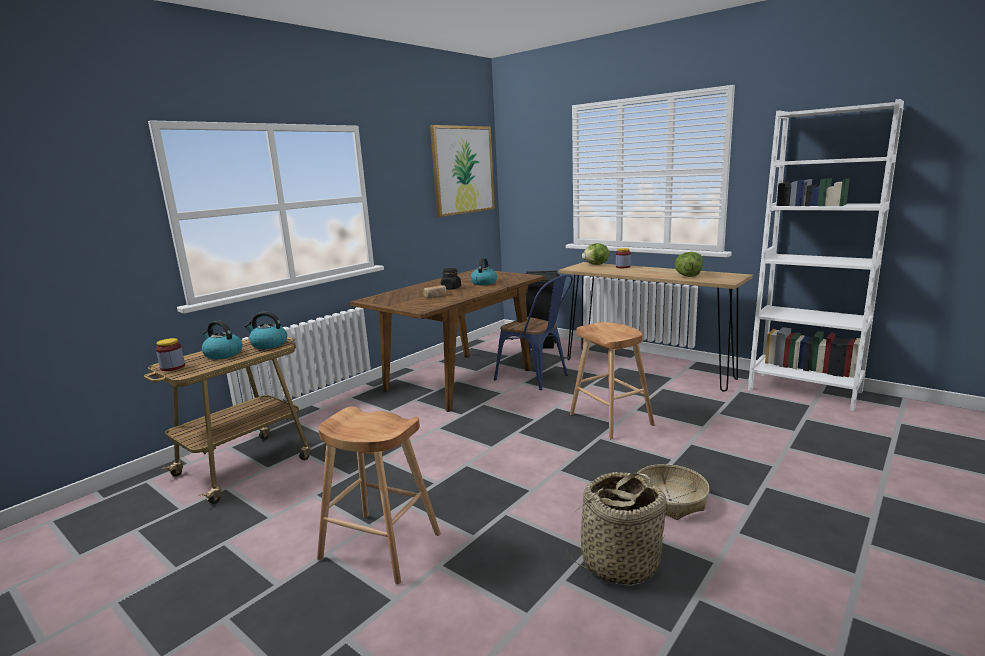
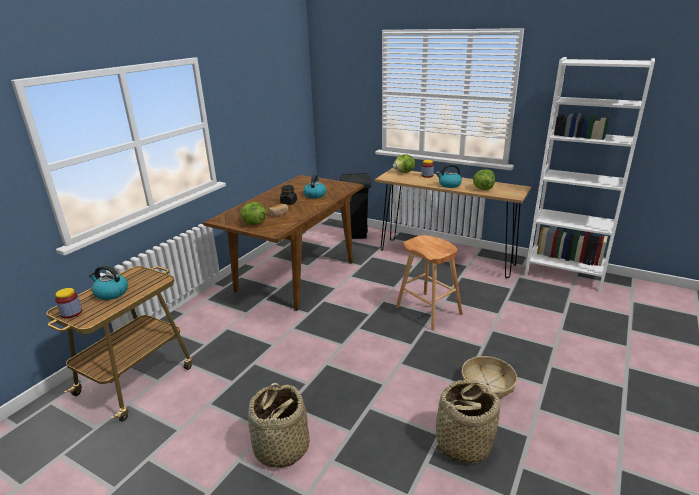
camera: 10 degrees left, 10 degrees up
(268, 345) = (149, 279): kettle -> kettle (449, 185)
(381, 546) = (281, 448): brown stool -> basket
(403, 303) = (253, 223): none -> lettuce
(463, 170) = (284, 85): picture -> none
(537, 378) = (360, 271): blue chair -> none

